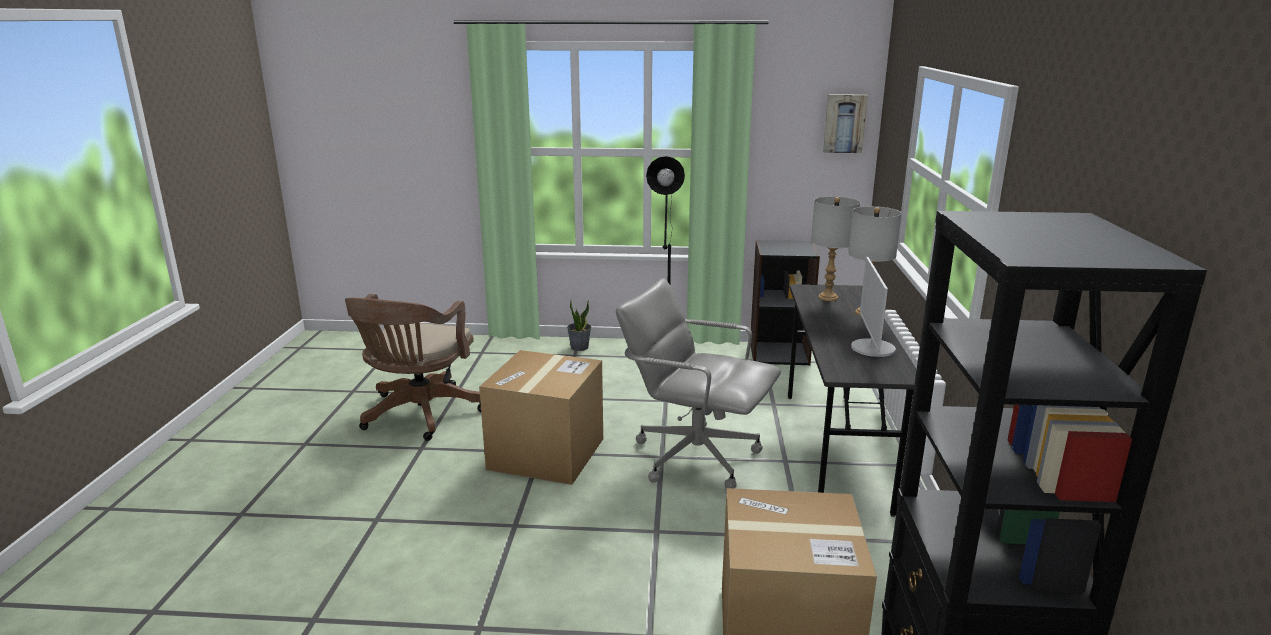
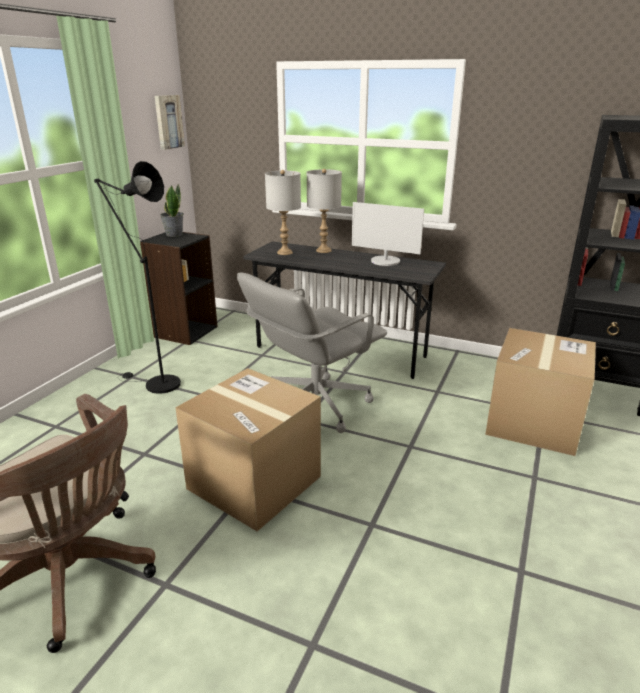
camera: 70 degrees left, 5 degrees up
(579, 347) = (41, 419): potted plant -> potted plant (174, 234)

